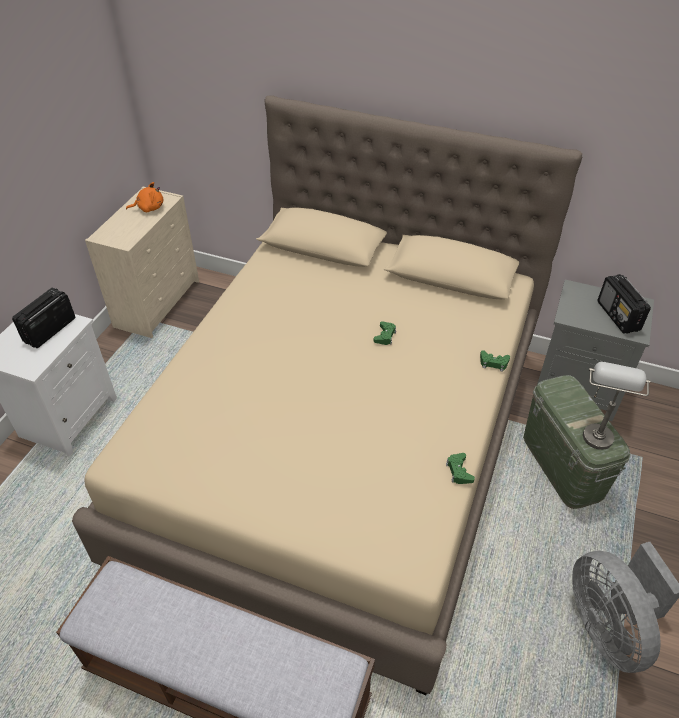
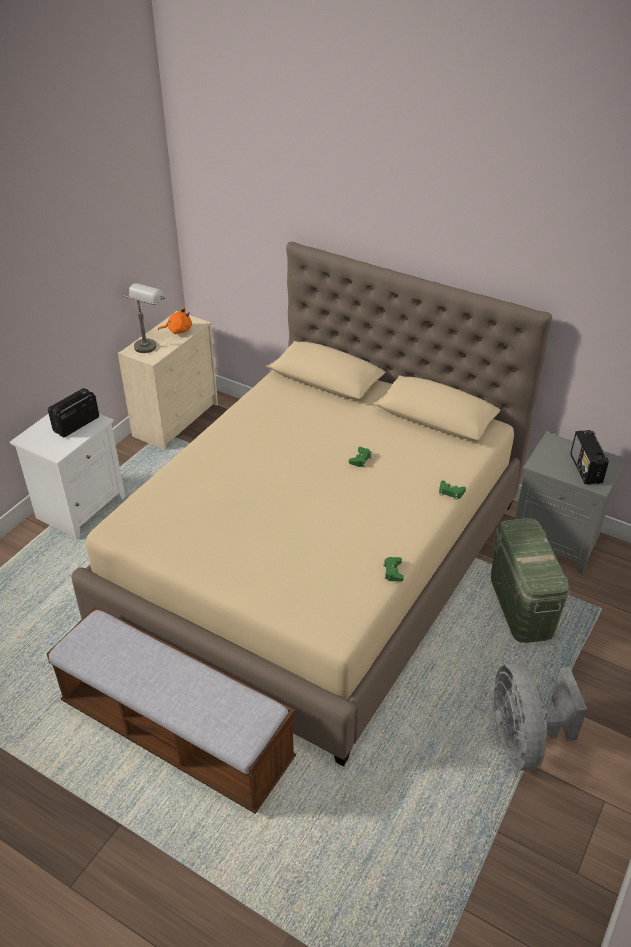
camera: 10 degrees right, 5 degrees down
(597, 429) = (543, 566): grey table lamp -> grey table lamp (149, 343)

